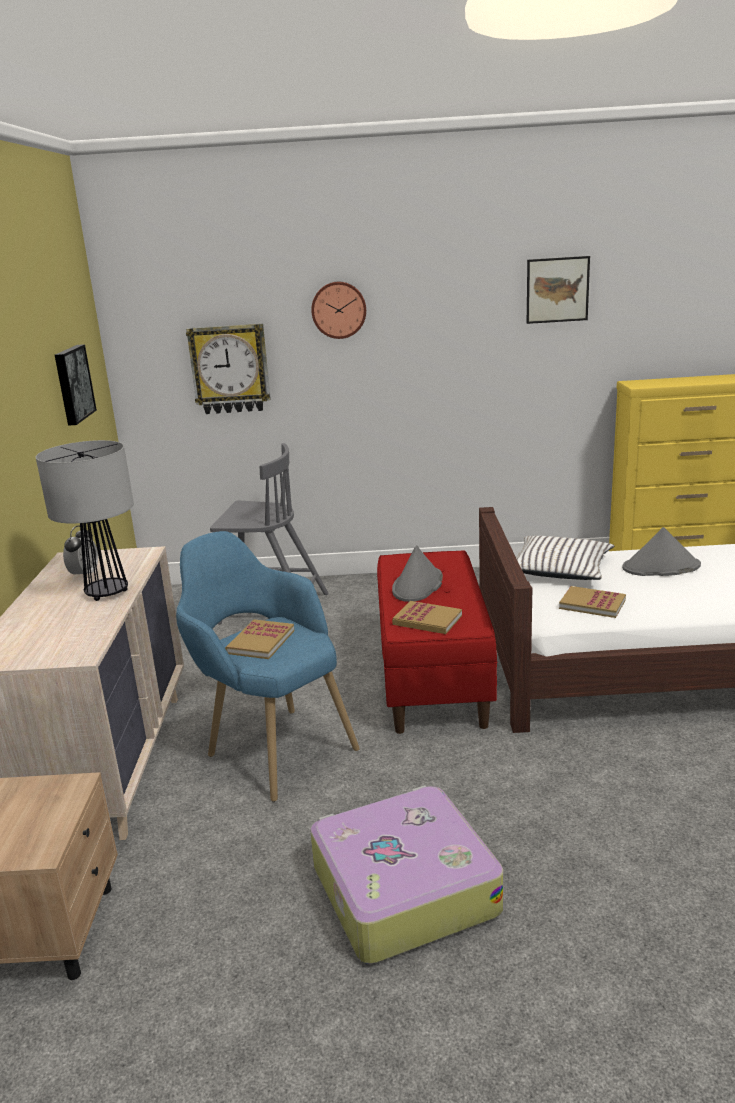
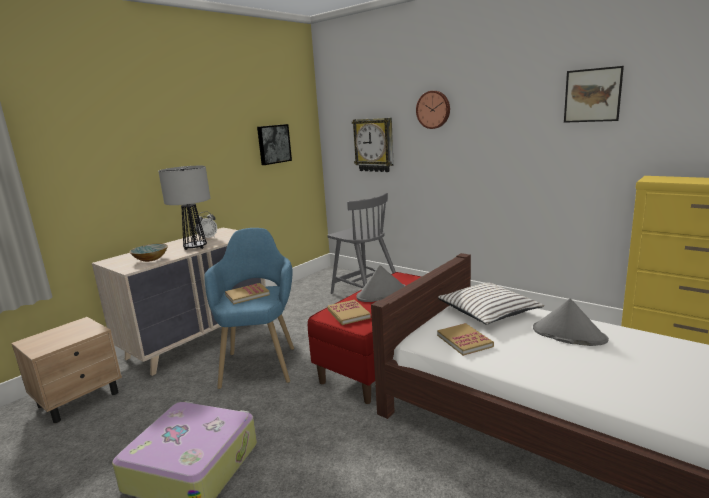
camera: 40 degrees right, 5 degrees down
(71, 631) = (151, 259): none -> bowl

